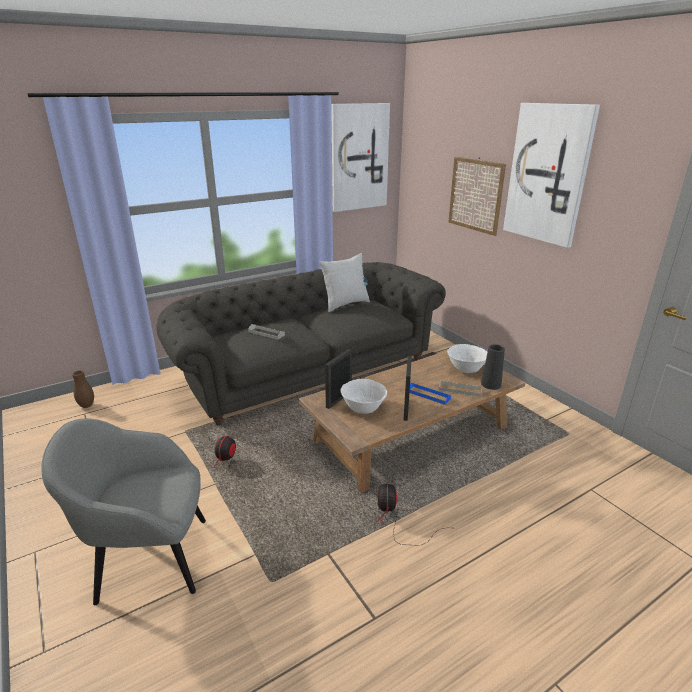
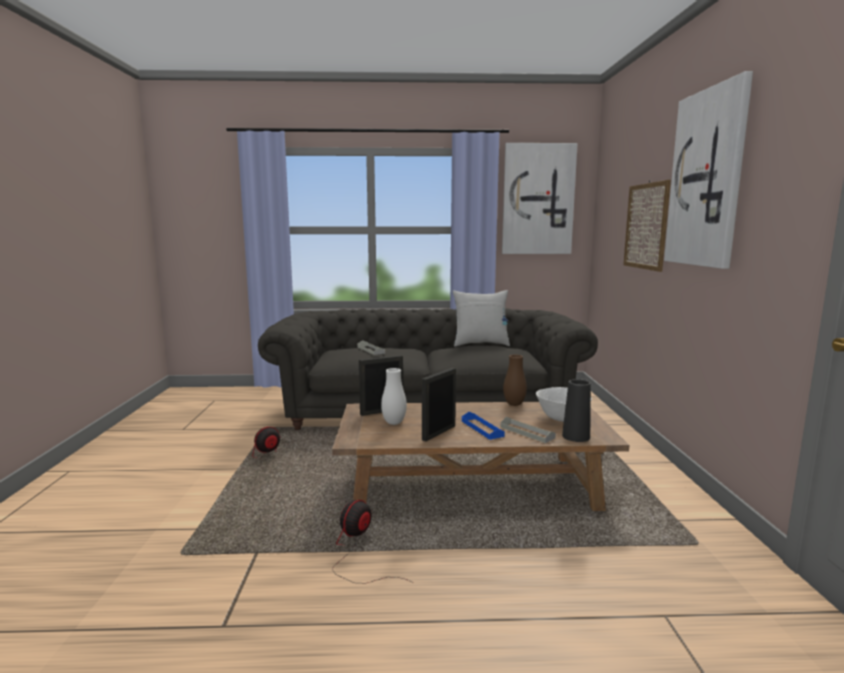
camera: 30 degrees right, 15 degrees down
(87, 405) = (222, 396): brown vase -> brown vase (514, 404)
(150, 559) = (124, 502): grey armchair -> none
(363, 409) = (394, 423): white bowl -> white vase

